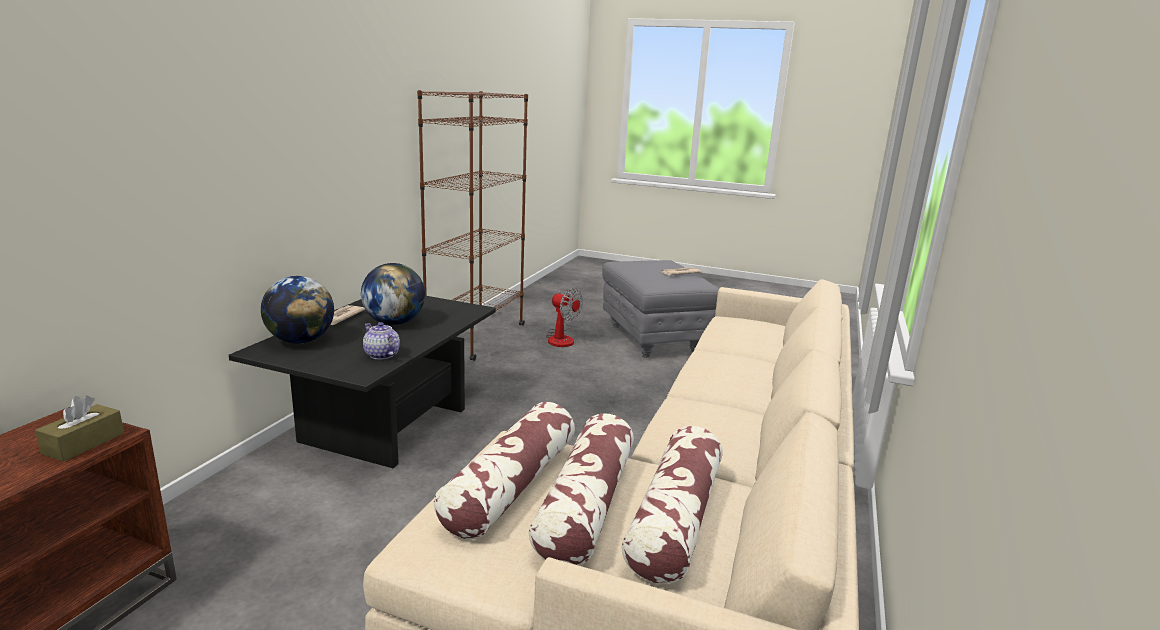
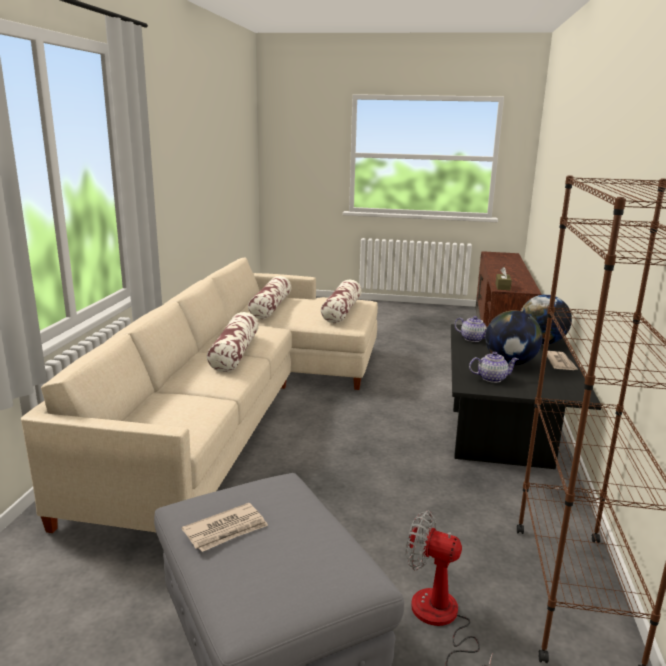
camera: 170 degrees right, 0 degrees up
(442, 312) = (491, 378): none -> teapot
(586, 505) = (307, 307): pillow -> pillow (235, 353)

